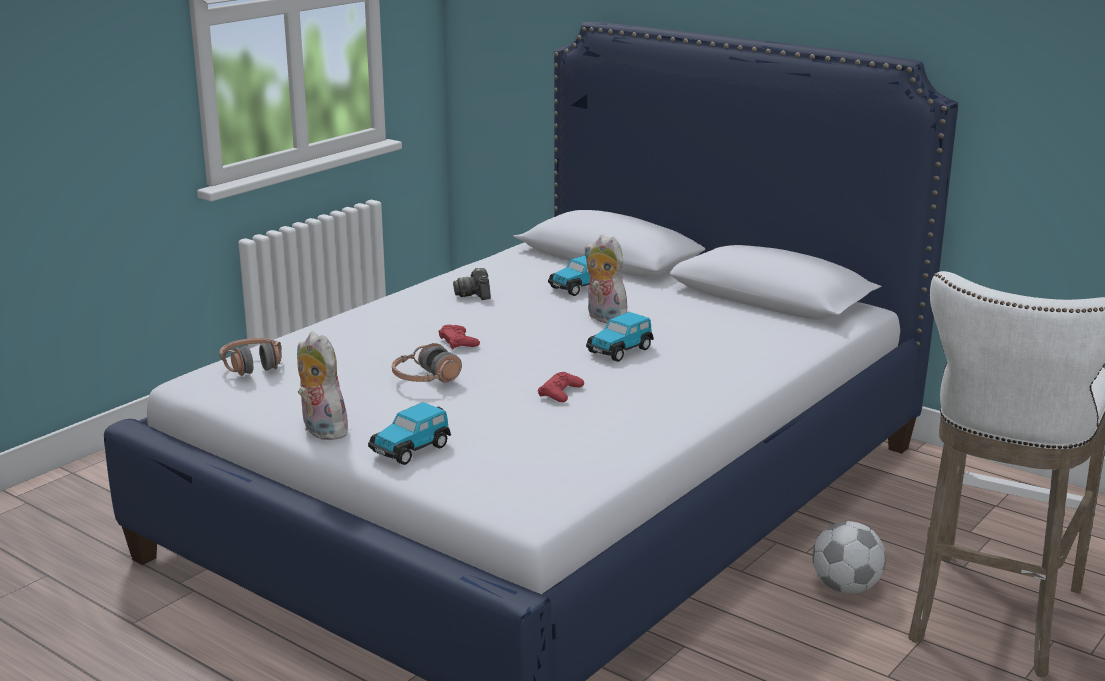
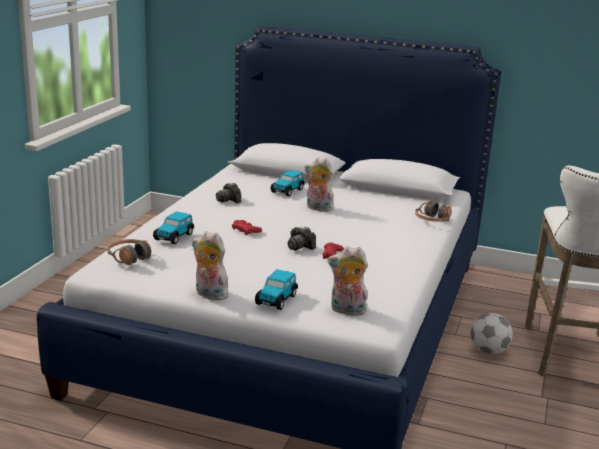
camera: 20 degrees left, 0 degrees up
(425, 379) = (247, 255): headphones -> headphones (432, 220)
(504, 479) = (346, 311): none -> plush toy
(519, 374) = (300, 246): none -> camera
(620, 350) = (344, 226): toy car -> toy car (174, 236)

